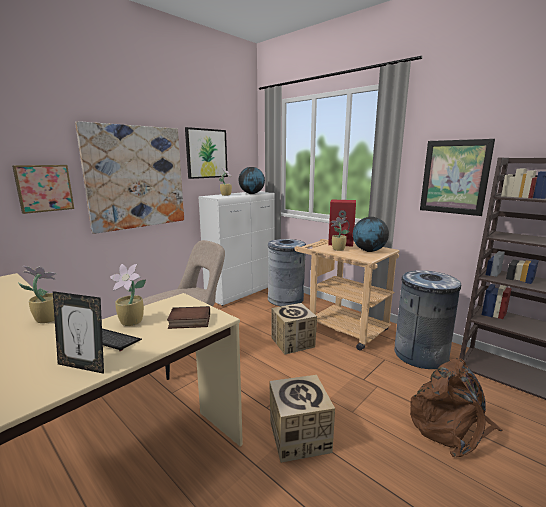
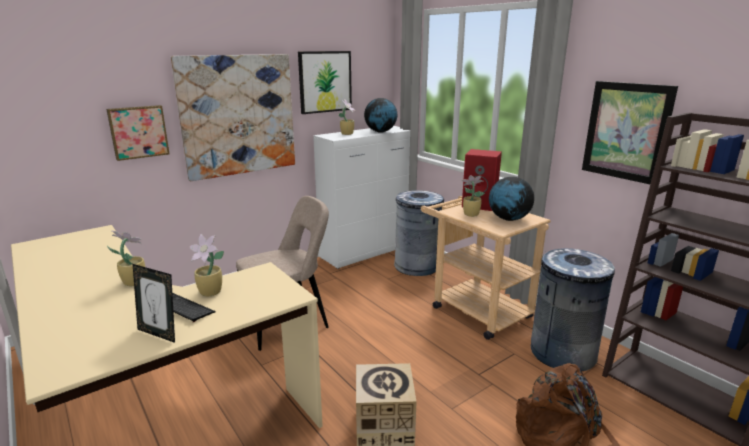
camera: 10 degrees right, 5 degrees up
(189, 322) = (265, 297): book -> none
(293, 342) = (409, 321): cardboard box -> none

